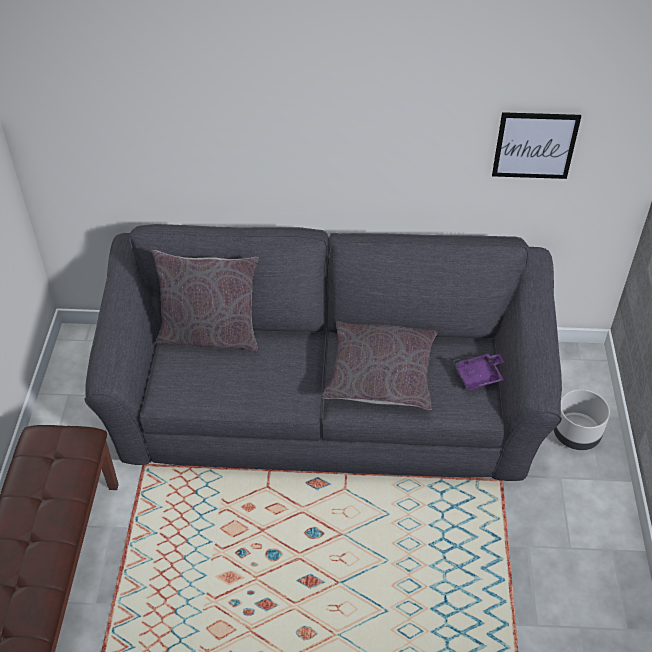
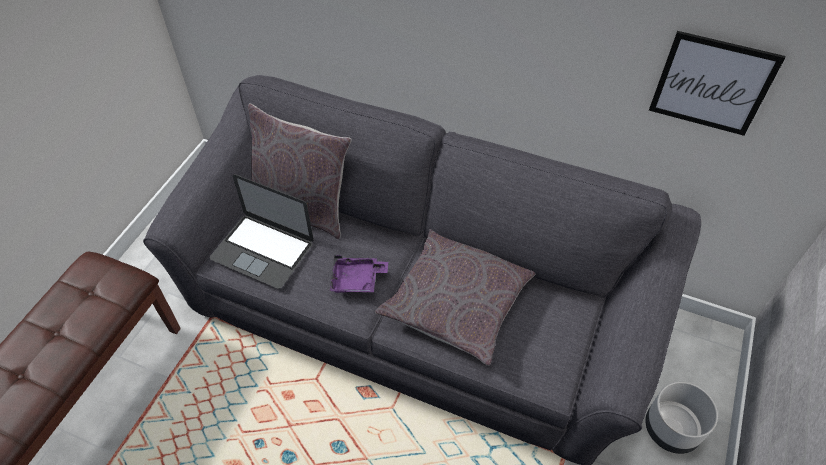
camera: 20 degrees right, 5 degrees up
(194, 379) = (263, 250): none -> laptop
(479, 376) = (565, 339): purple tray -> purple tray (357, 280)

